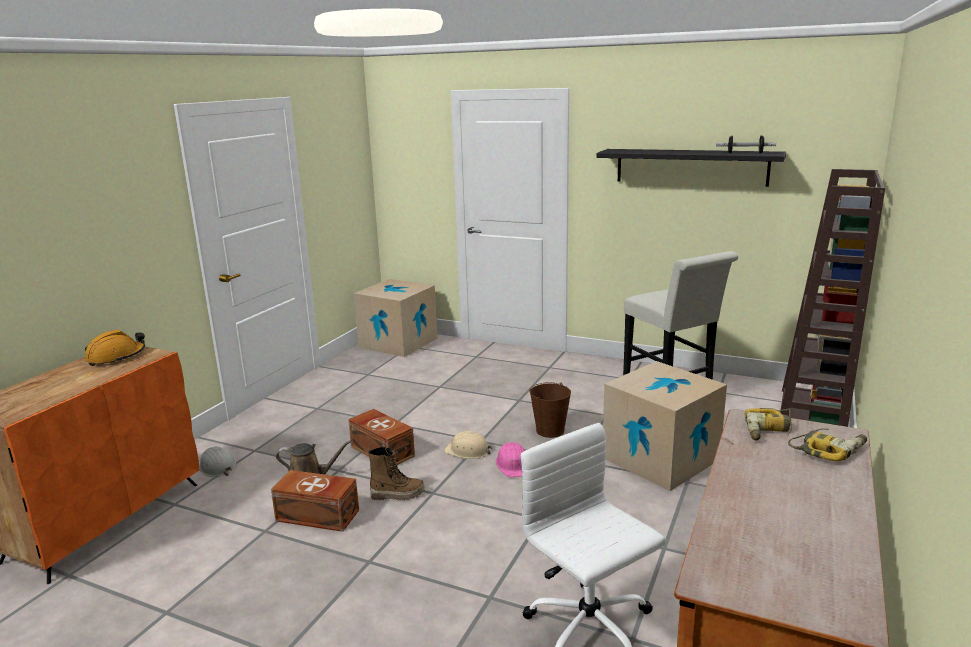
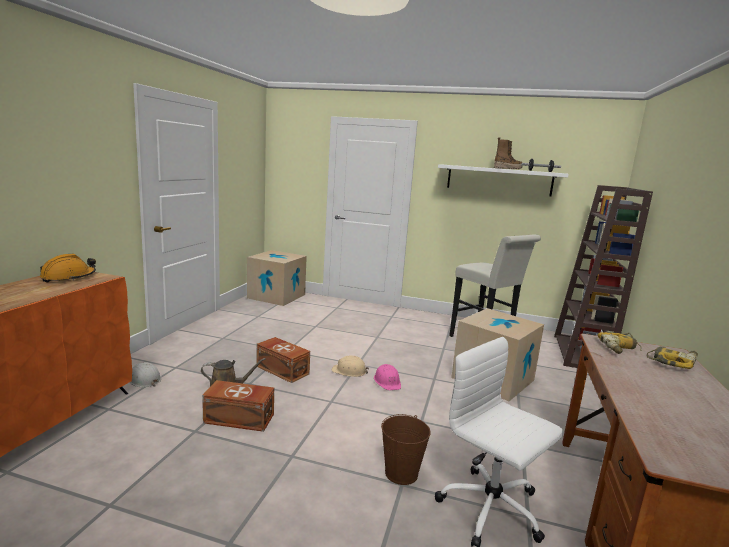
camera: 10 degrees left, 5 degrees down
(397, 494) = (303, 402): boot -> boot (507, 169)
(550, 430) = (407, 358): brown bucket -> brown bucket (401, 473)
(691, 167) = (499, 180): black shelf -> white shelf

